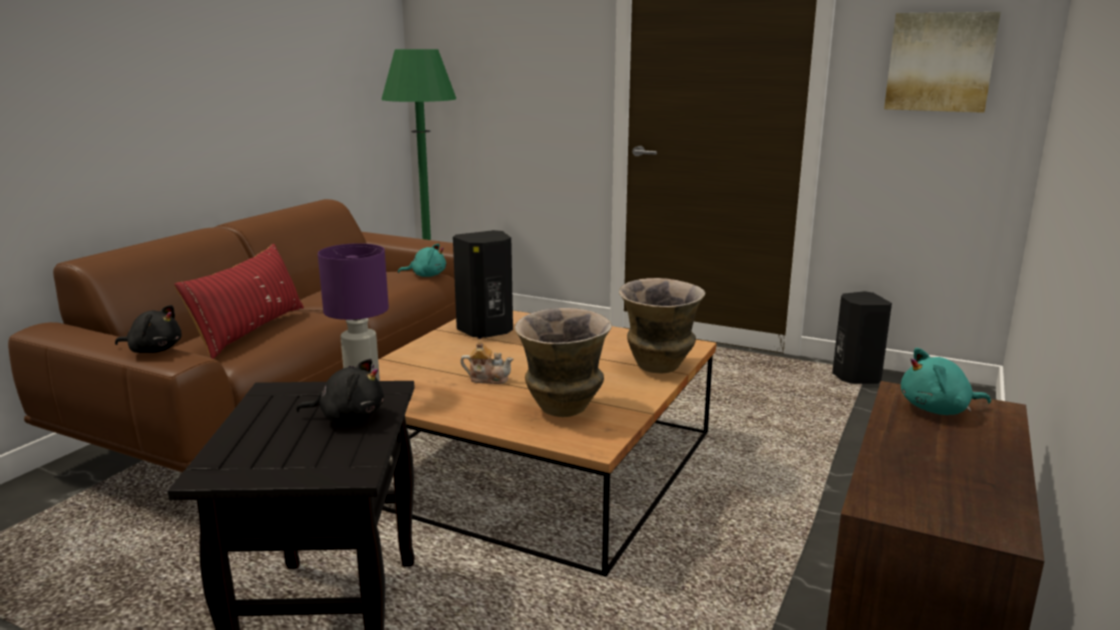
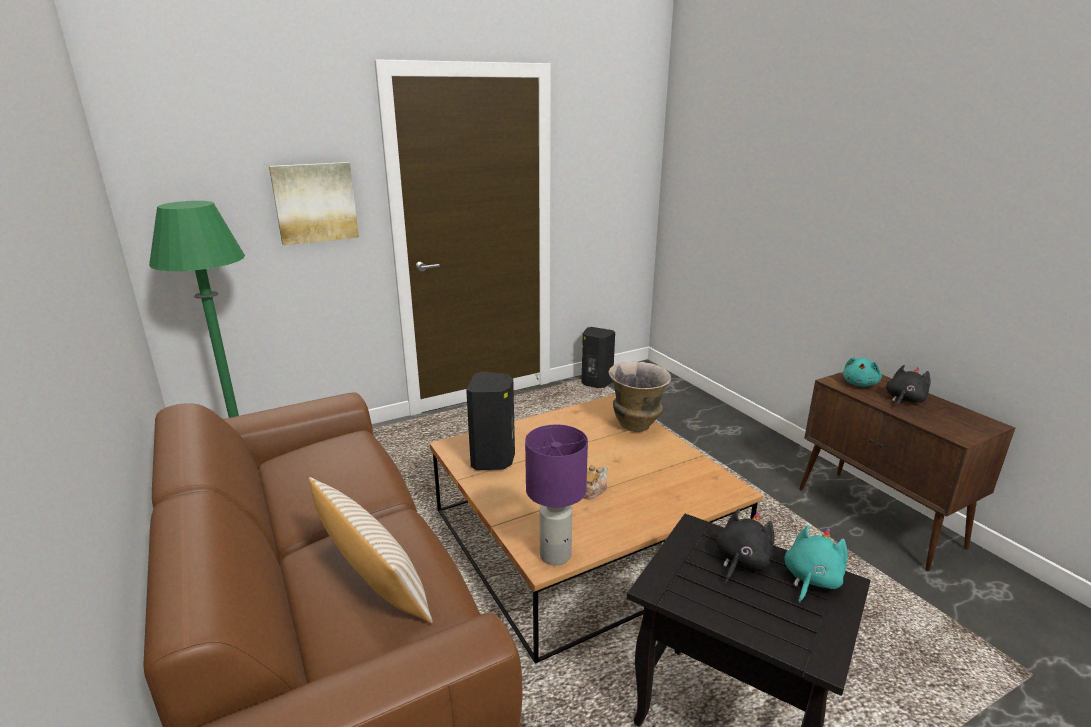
camera: 55 degrees left, 5 degrees up
(154, 350) = (431, 650): black plush toy -> black plush toy (904, 400)
(250, 330) = (372, 577): red pillow -> beige pillow
(426, 275) = (353, 439): turquoise plush toy -> turquoise plush toy (810, 579)
(563, 409) = (673, 481): vase -> none
(940, 62) = (610, 174): picture -> picture (315, 202)

